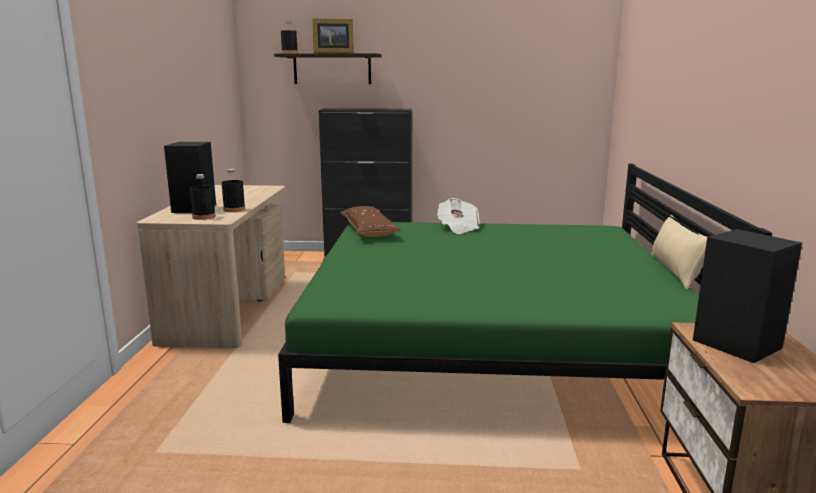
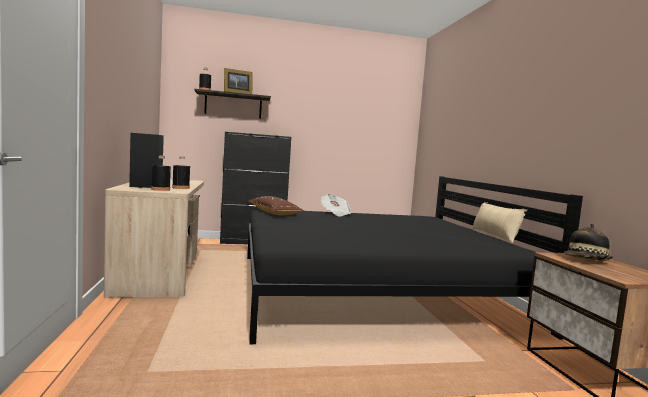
camera: 15 degrees left, 10 degrees down
(491, 342) = (372, 290): green bed -> black bed
(738, 345) = (587, 261): black speaker -> hat

